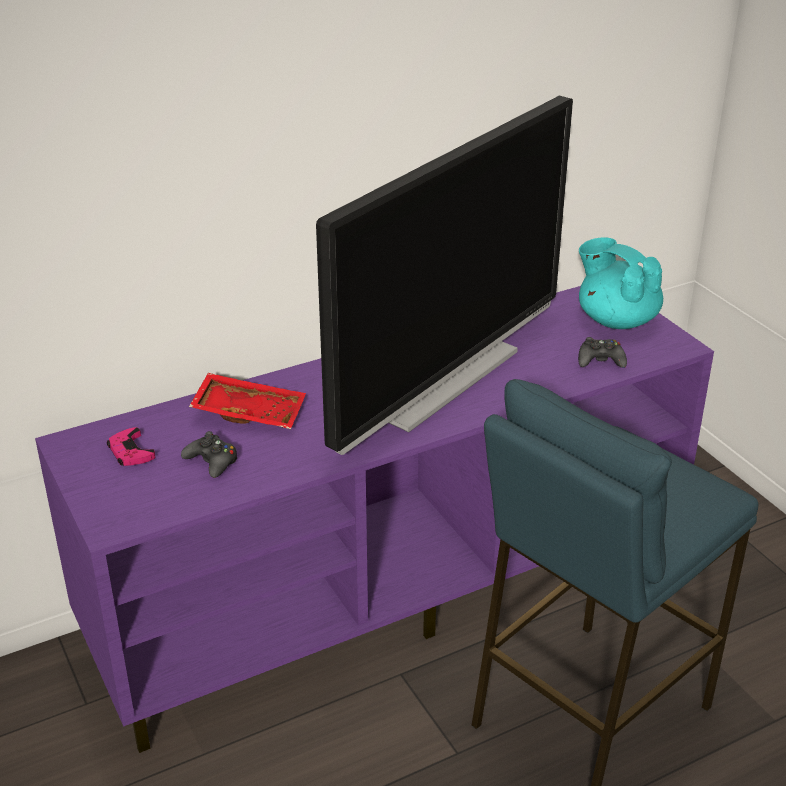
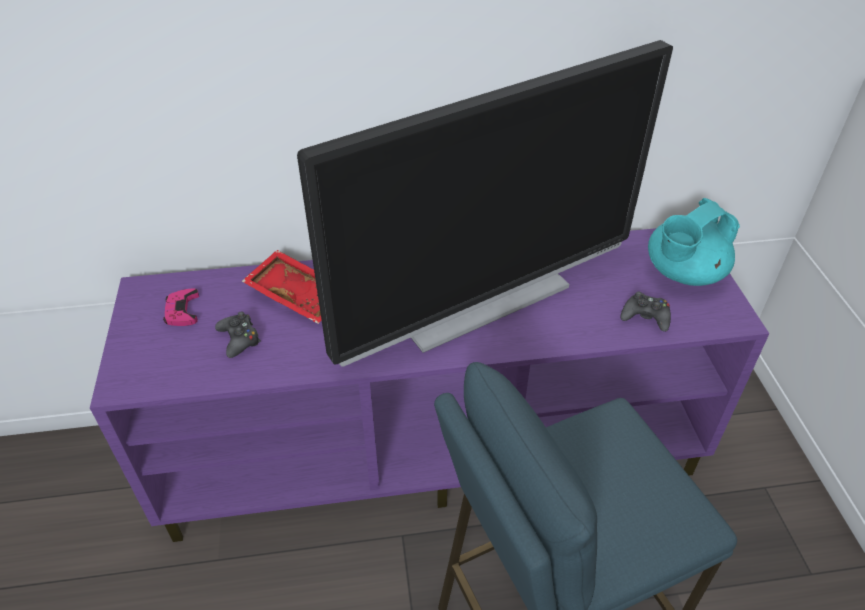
camera: 20 degrees right, 10 degrees up
(616, 320) = (683, 273): turquoise teapot -> turquoise teapot turned 105 degrees counterclockwise

